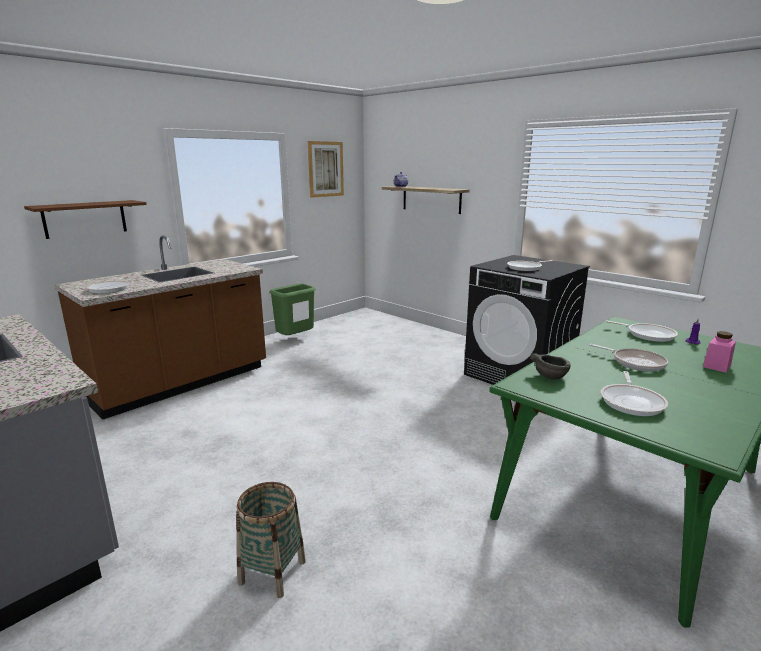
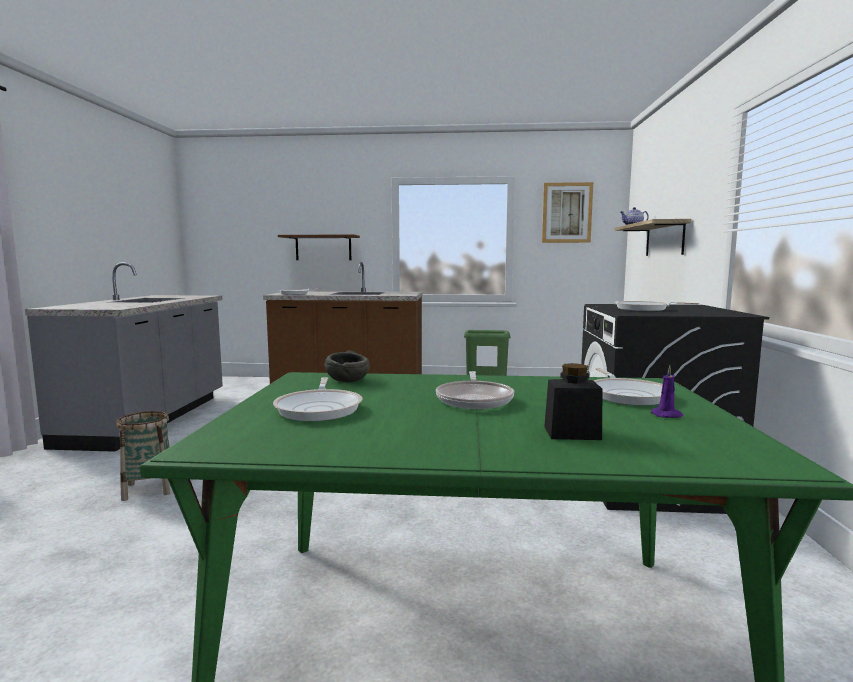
camera: 50 degrees right, 10 degrees down
(632, 402) = (320, 409): frying pan -> frying pan turned 75 degrees counterclockwise
(717, 366) = (572, 433): pink jar -> black jar

